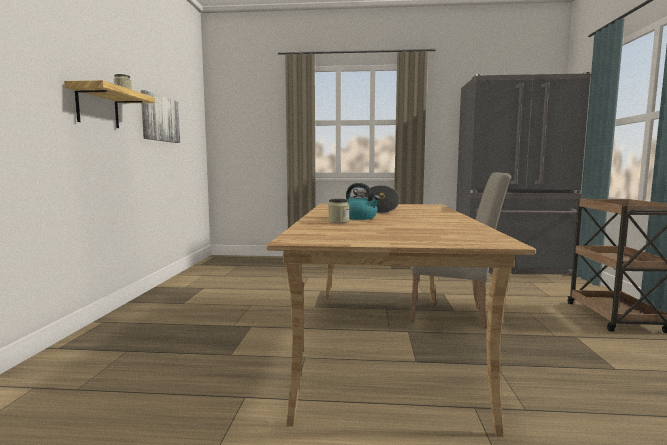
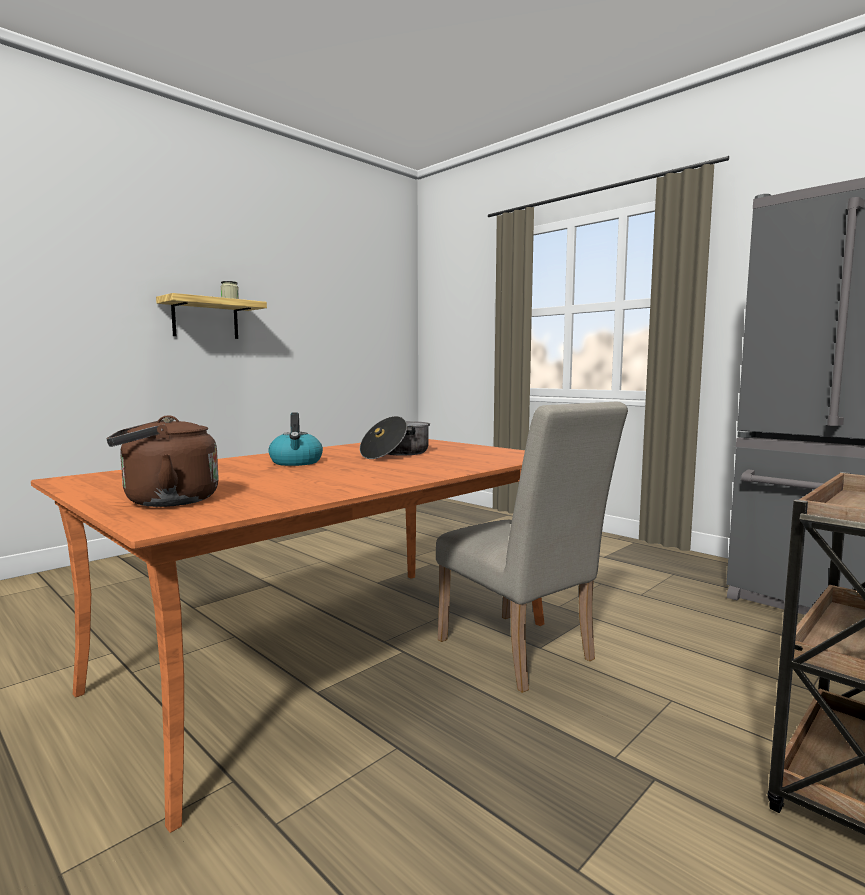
camera: 40 degrees right, 0 degrees up
(160, 118) = (316, 323): picture -> none
(338, 221) = (243, 464): jar -> none
(384, 344) = (337, 656): beige dining table -> orange dining table
(437, 237) = (165, 501): none -> brown kettle

